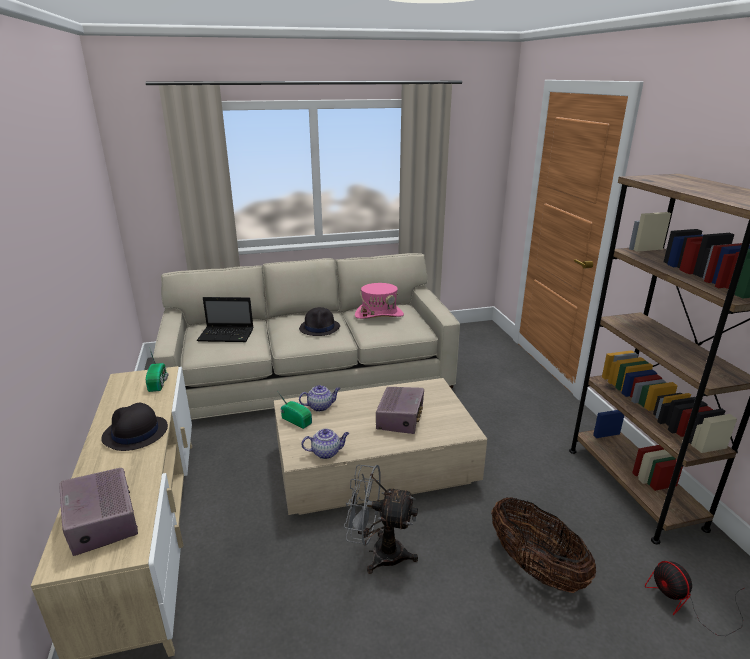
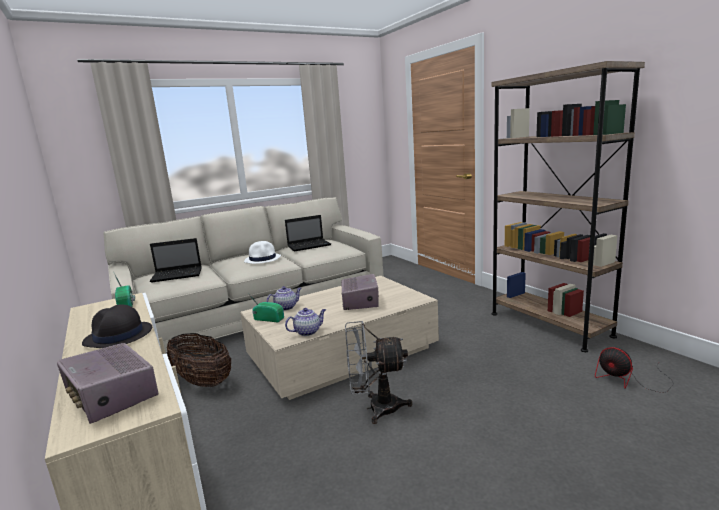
camera: 15 degrees left, 10 degrees down
(320, 328) = (263, 259): black hat -> white hat
(379, 315) = (310, 246): pink hat -> laptop
(535, 567) = (509, 386): basket -> basket (202, 381)

